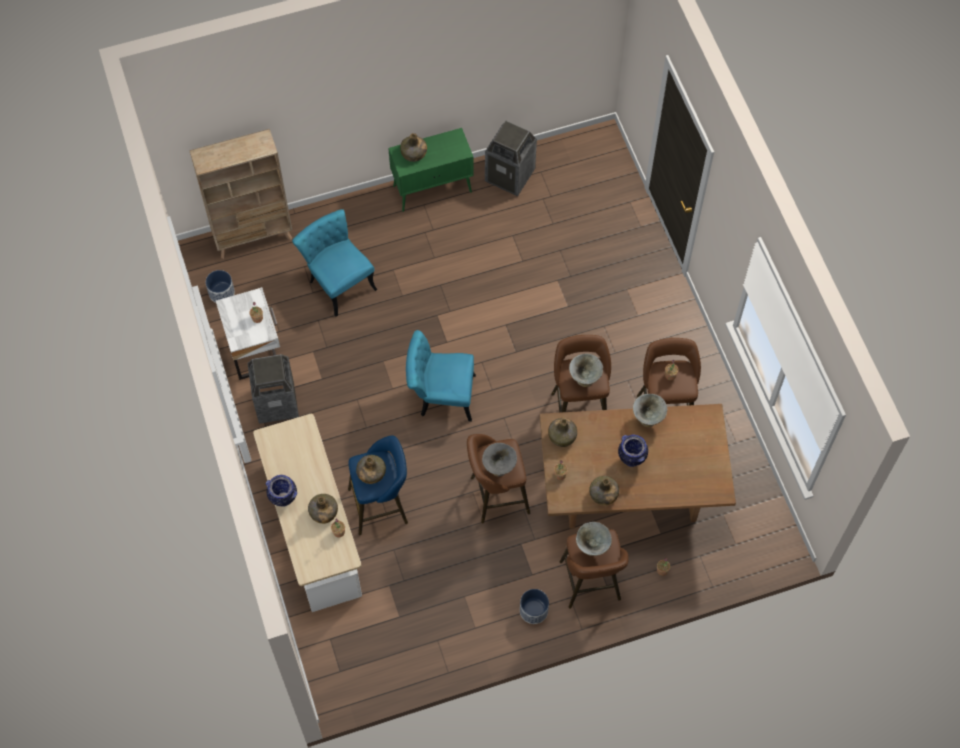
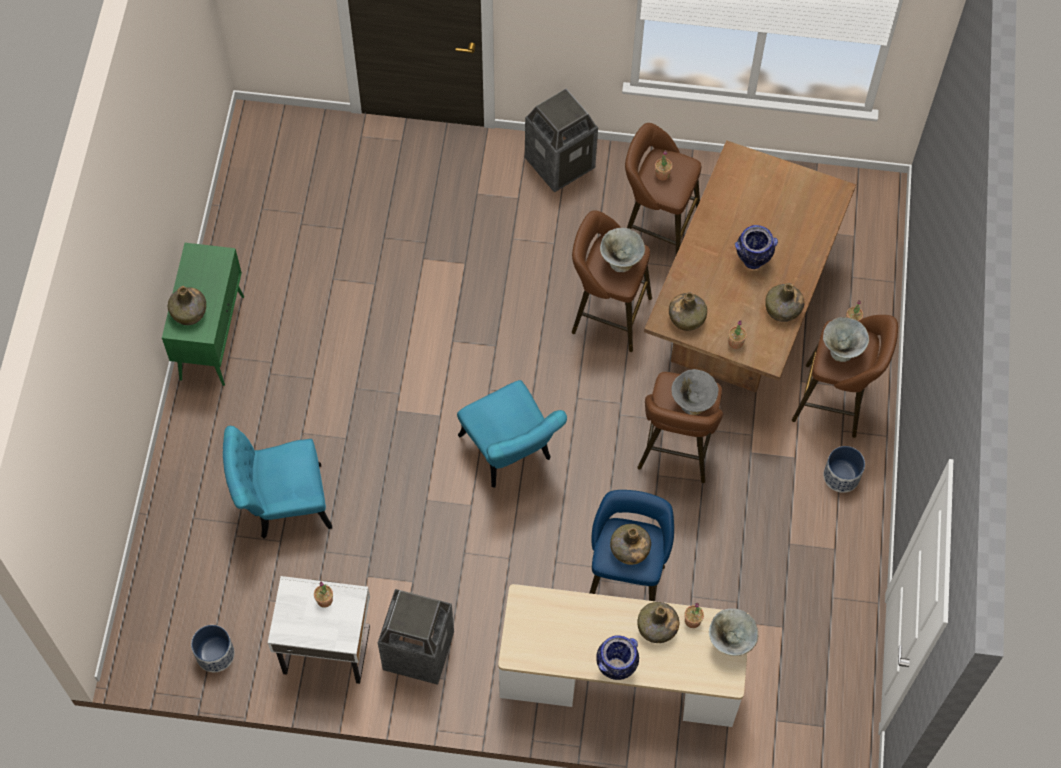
camera: 65 degrees left, 0 degrees up
(253, 237) = (153, 579): beige bookcase -> none
(440, 395) = (510, 454): turquoise chair -> turquoise chair turned 60 degrees counterclockwise
(510, 175) = (246, 243): trash can -> trash can (560, 163)
(648, 418) = (708, 221): grey bowl -> grey bowl (730, 642)

